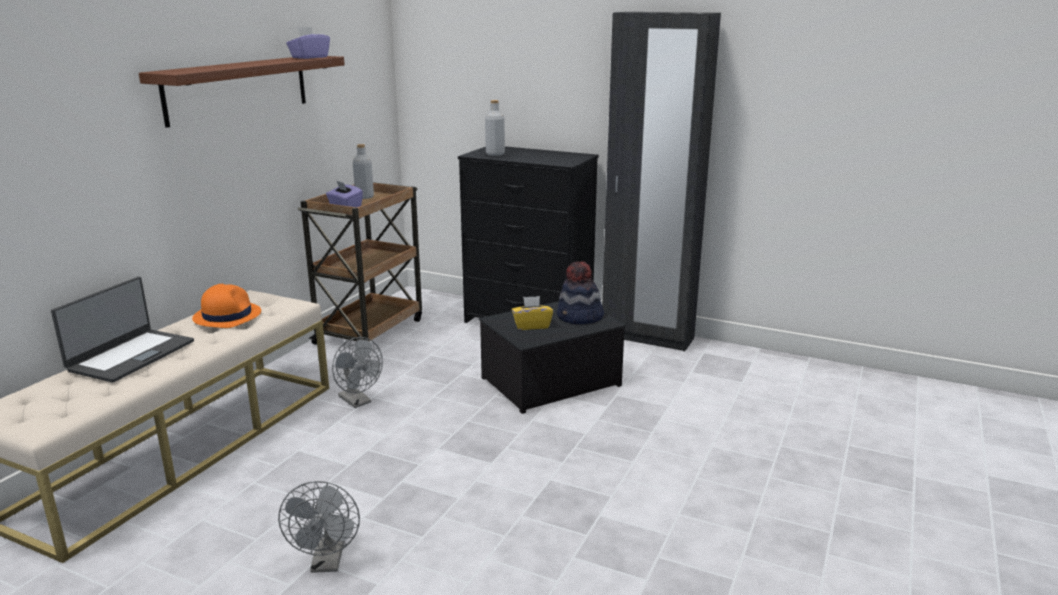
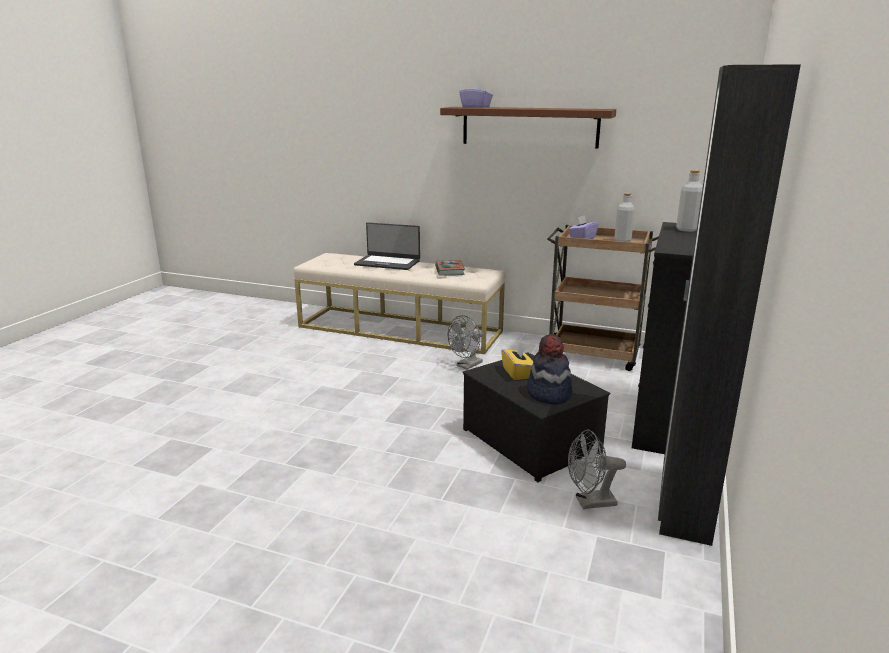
camera: 85 degrees right, 0 degrees up
(227, 315) = (449, 270): orange hat -> book
(309, 57) = (586, 109): purple tissue box -> purple tissue box (476, 107)
(327, 563) = (279, 381): grey fan -> grey fan (590, 503)

